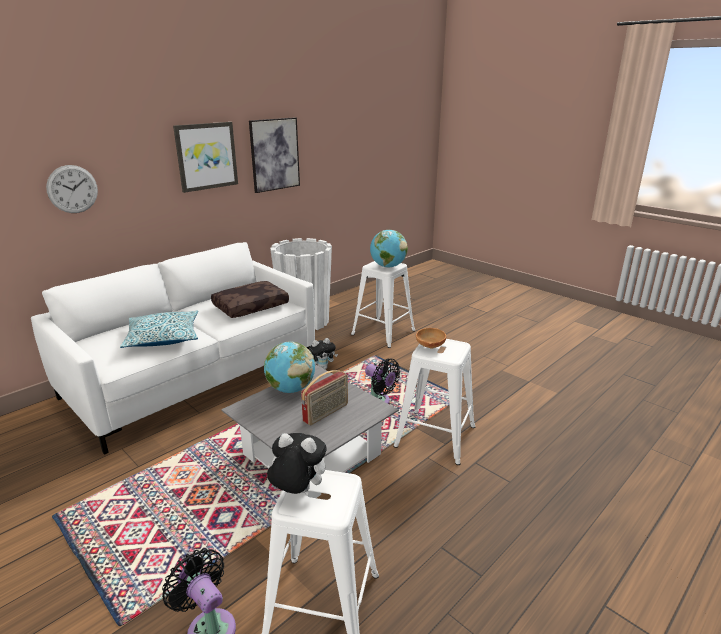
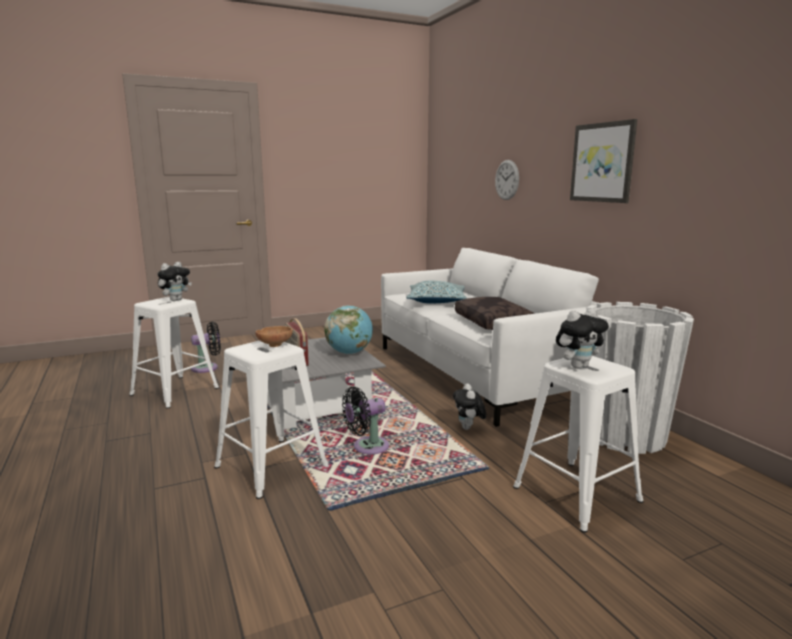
camera: 110 degrees right, 10 degrees down
(274, 154) = (694, 169): picture -> none
(388, 266) = (578, 366): globe -> plush toy

